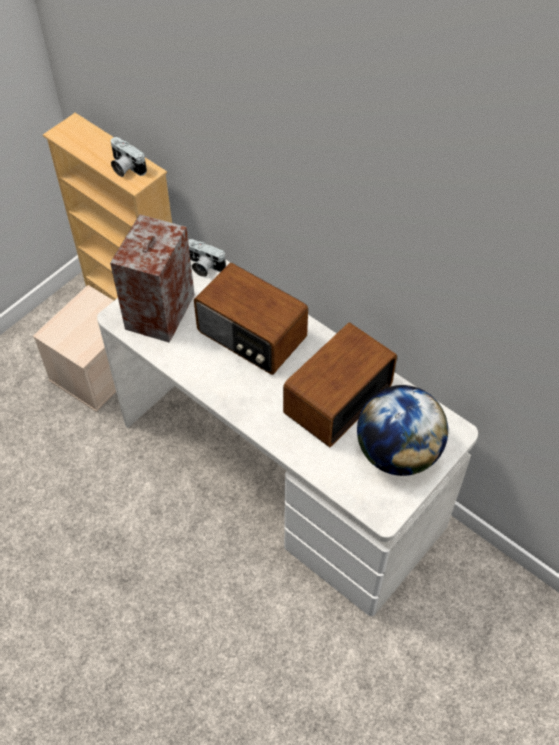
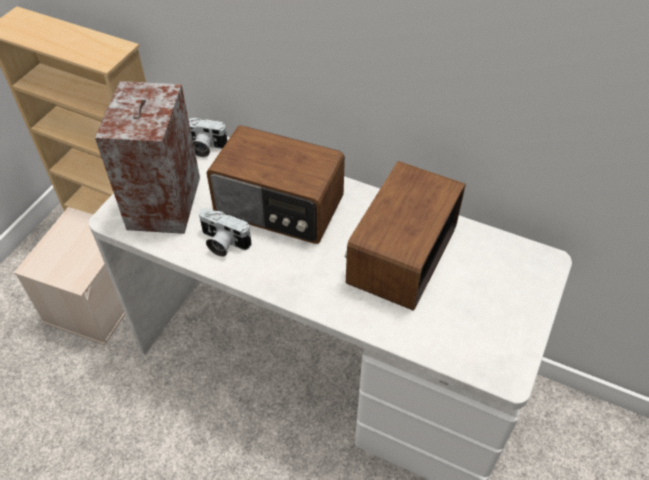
camera: 15 degrees left, 5 degrees down
(125, 167) = (89, 47): camera -> camera (222, 243)
(397, 452) = (493, 299): globe -> none

